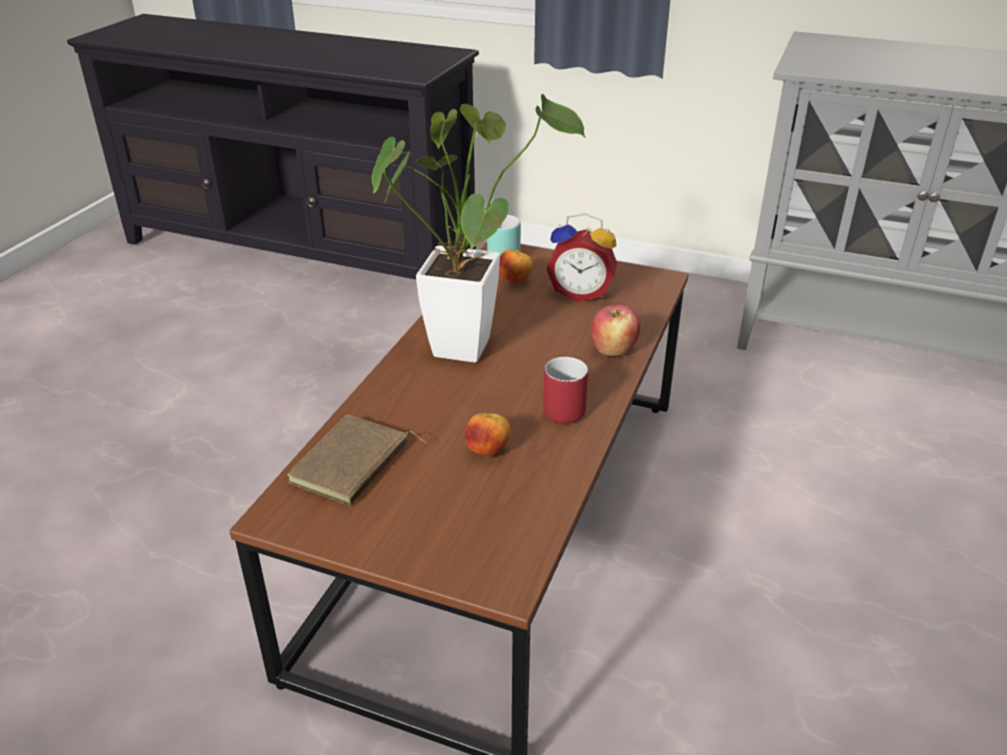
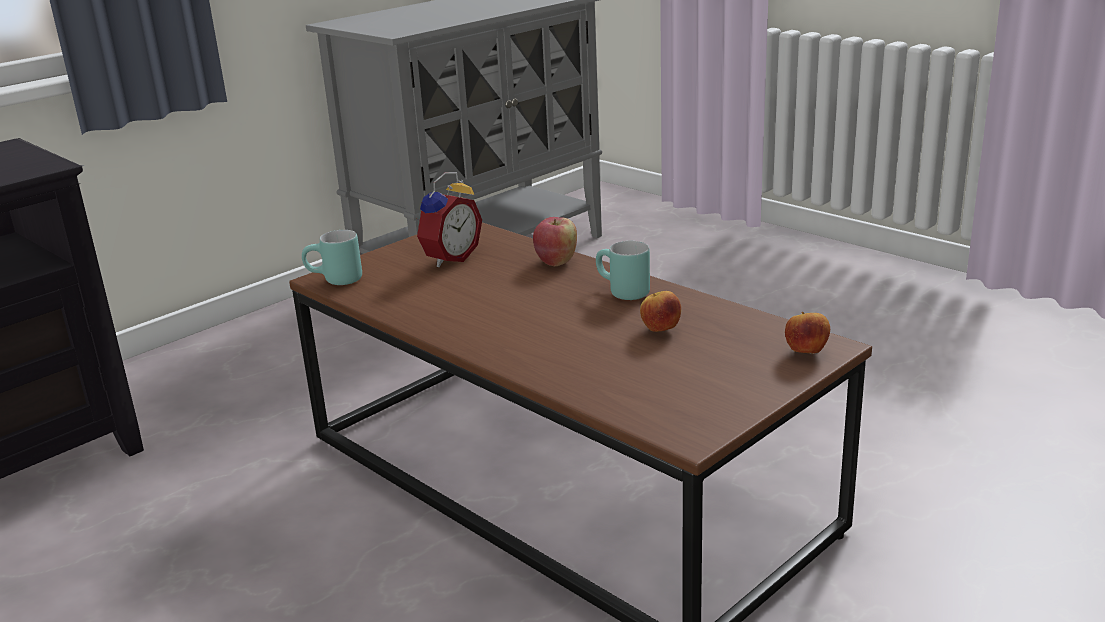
camera: 65 degrees left, 10 degrees down
(353, 466) = (639, 391): brown book -> none
(466, 341) = (477, 316): potted plant -> none
(516, 281) = (394, 280): apple -> apple (806, 352)
(563, 406) = (620, 293): red mug -> turquoise mug

